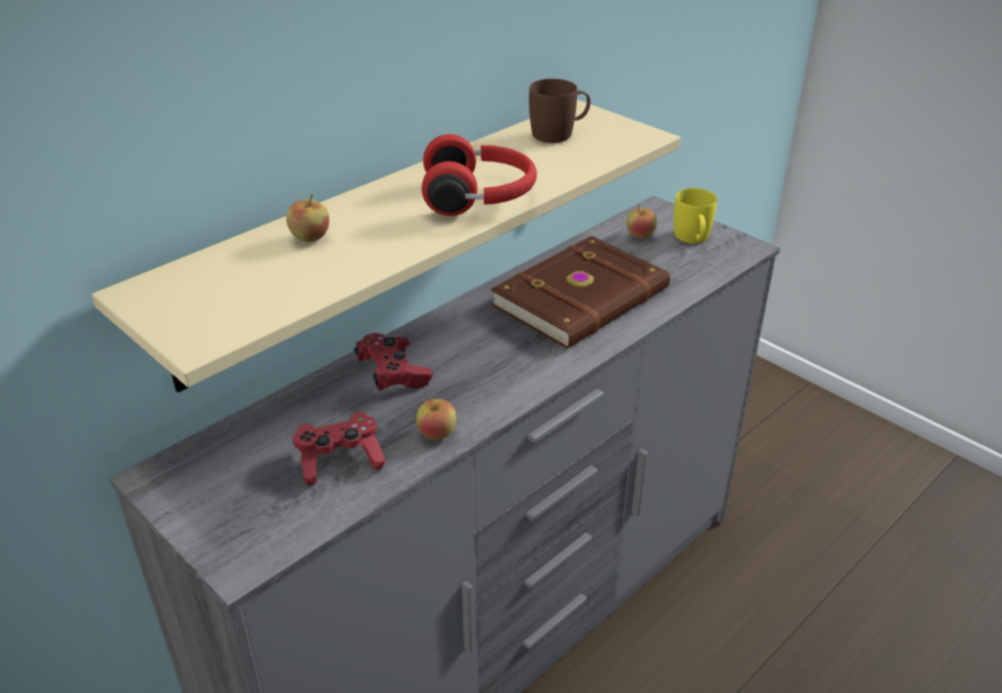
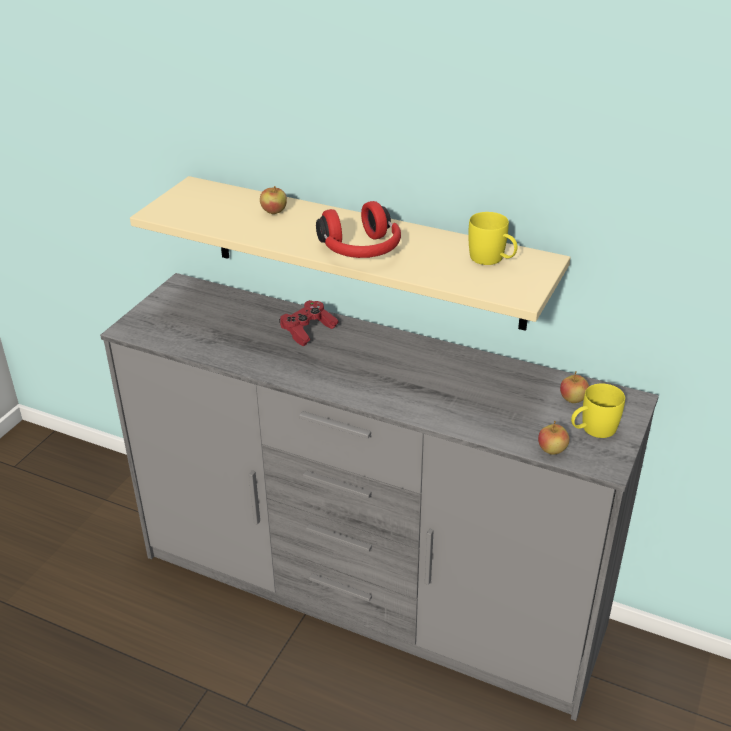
camera: 70 degrees right, 0 degrees up
(340, 460) = (217, 335): red game controller -> none
(437, 434) = (256, 362): apple -> apple (551, 450)
(559, 133) = (492, 260): brown mug -> yellow mug
(583, 298) = (450, 388): brown book -> none

